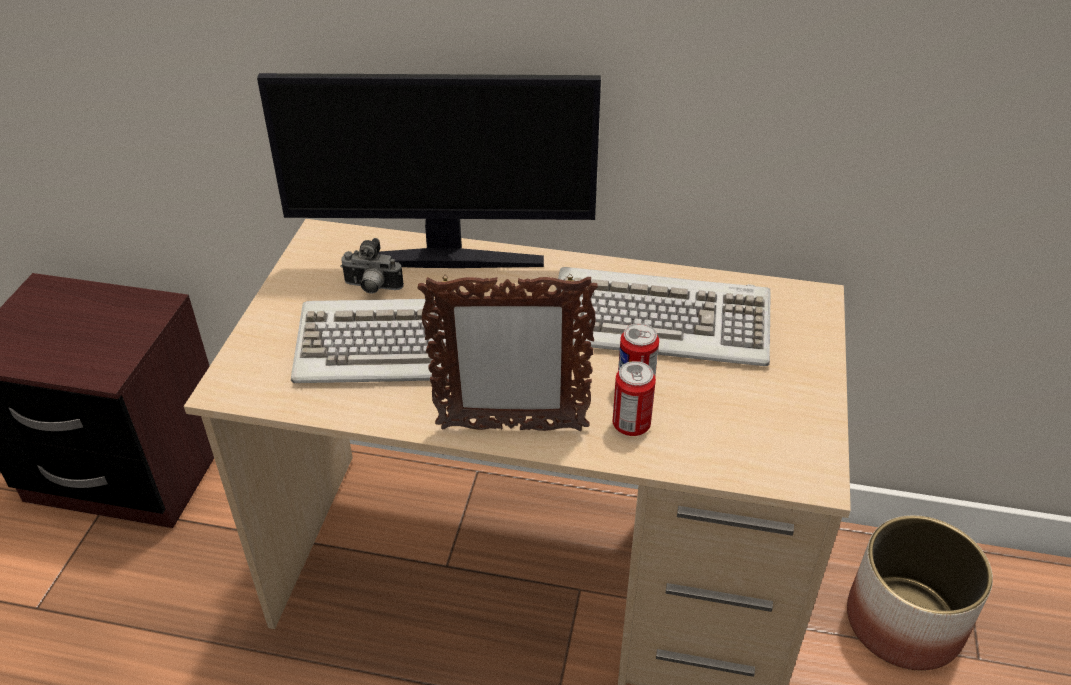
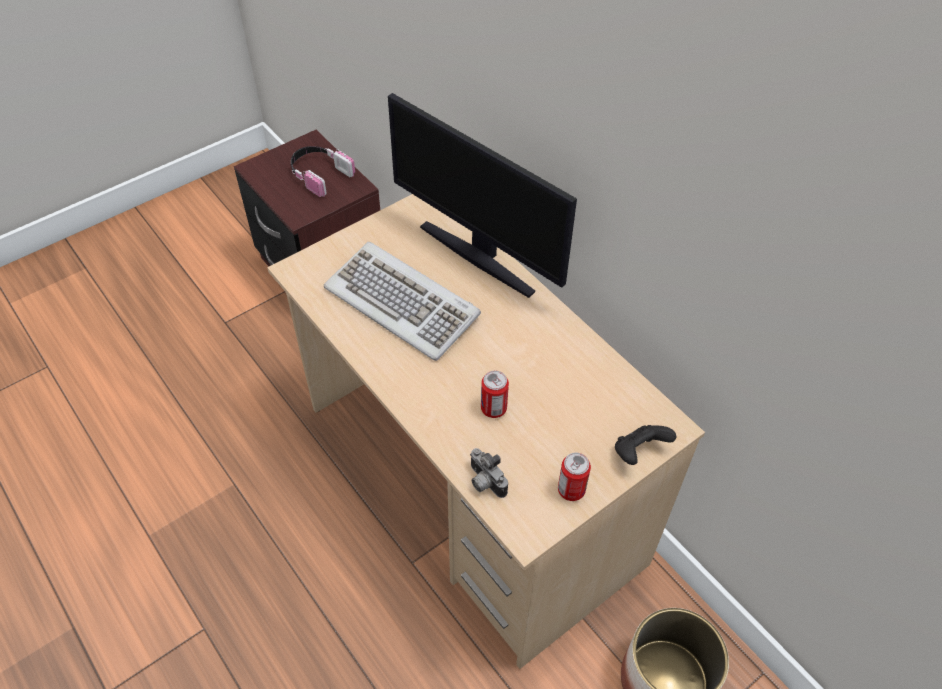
camera: 40 degrees right, 10 degrees up
(90, 316) = (319, 175): none -> headphones
(372, 288) = (420, 253): camera -> camera (484, 482)
(510, 428) = (401, 387): picture frame -> none
(631, 425) = (464, 430): can -> can (571, 490)
(660, 322) = (554, 379): keyboard -> none
(814, 336) = (638, 452): none -> black game controller

